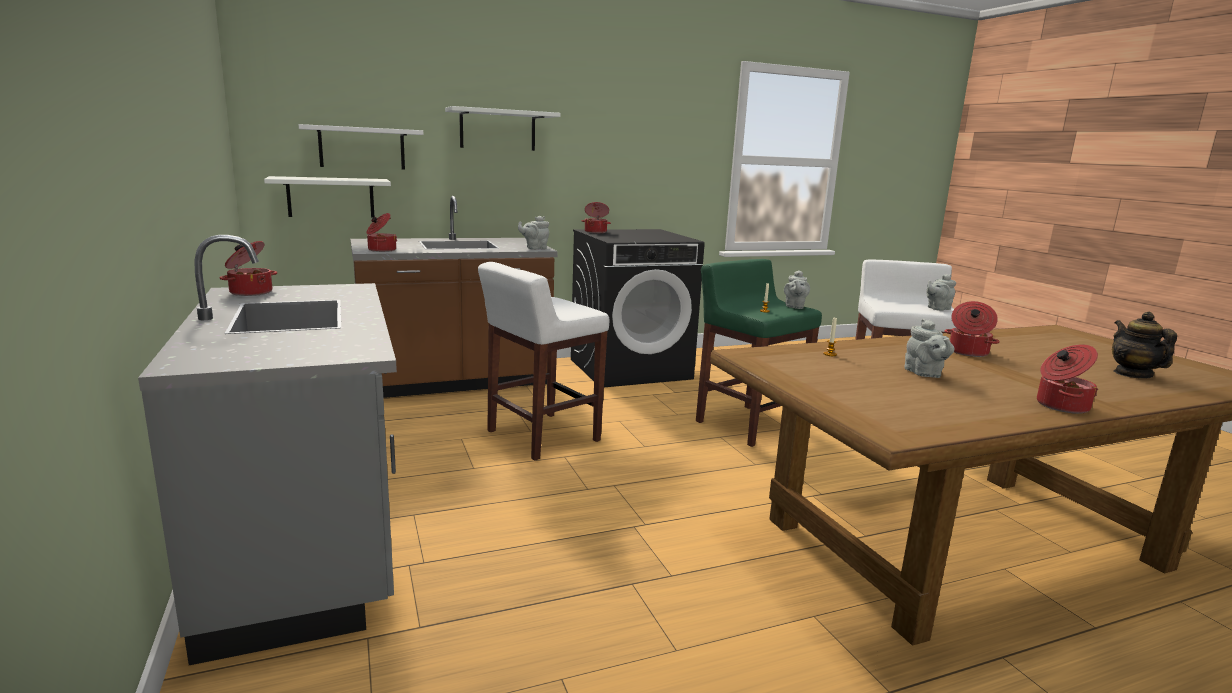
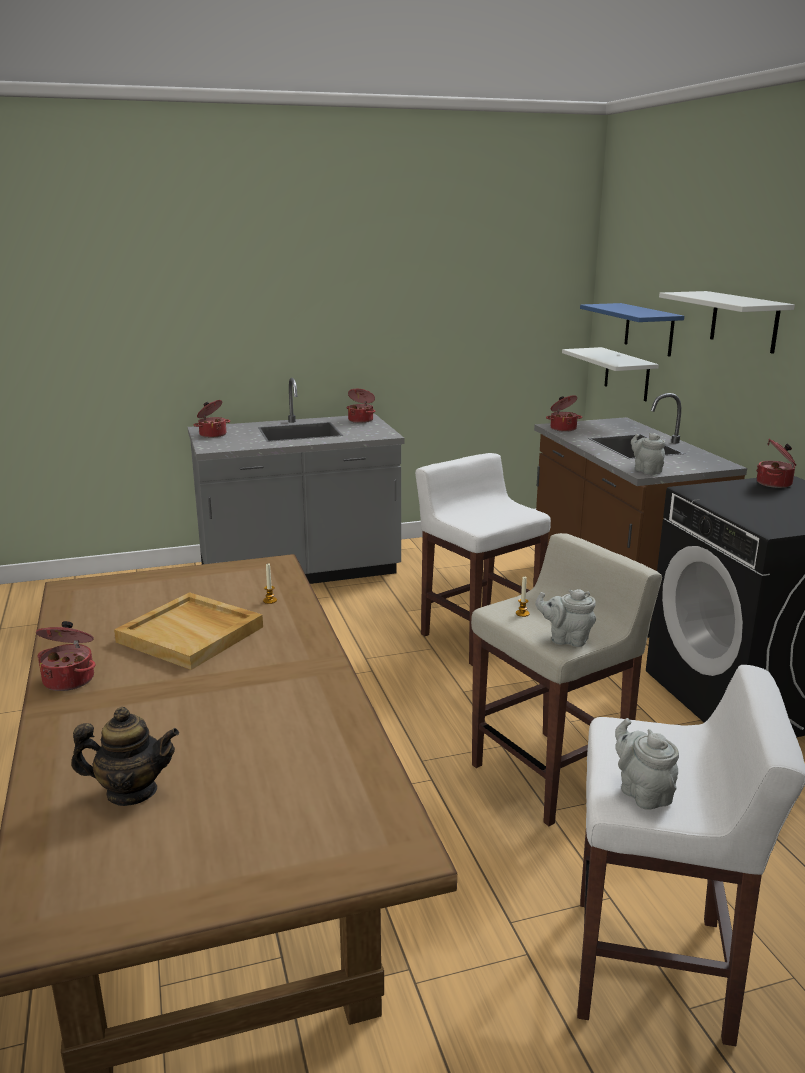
camera: 95 degrees right, 5 degrees up
(362, 148) = (649, 329): white shelf -> blue shelf
(748, 425) = (551, 775): green stool -> beige stool
(924, 374) = (192, 634): grey teapot -> beige tray
(967, 352) = (264, 686): cooking pot -> cooking pot (212, 434)

